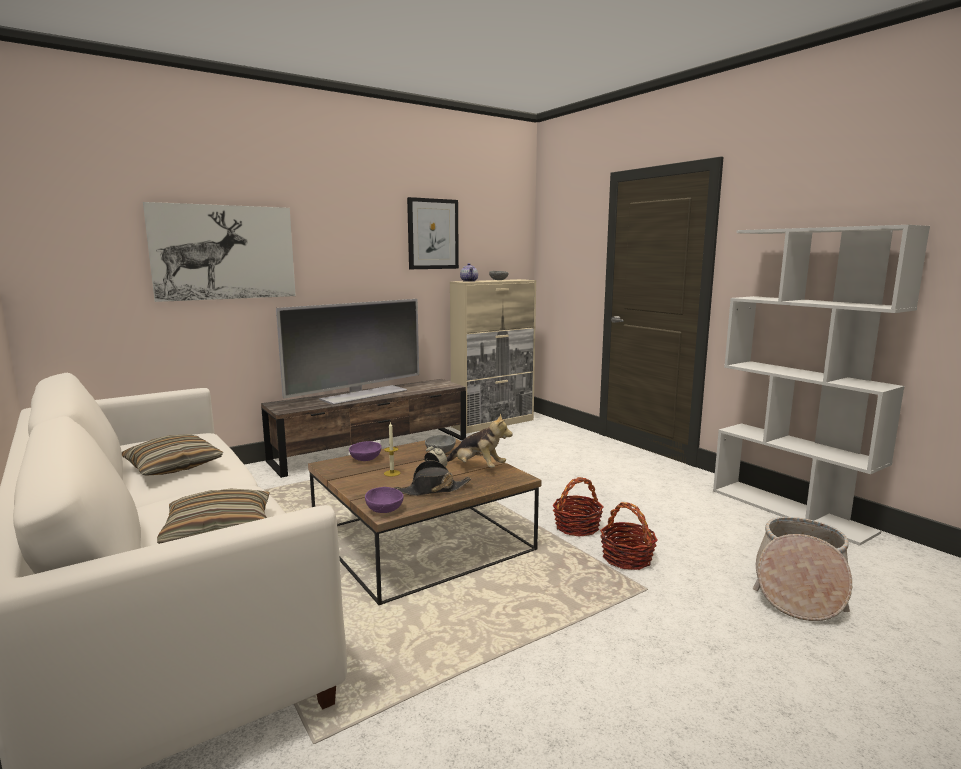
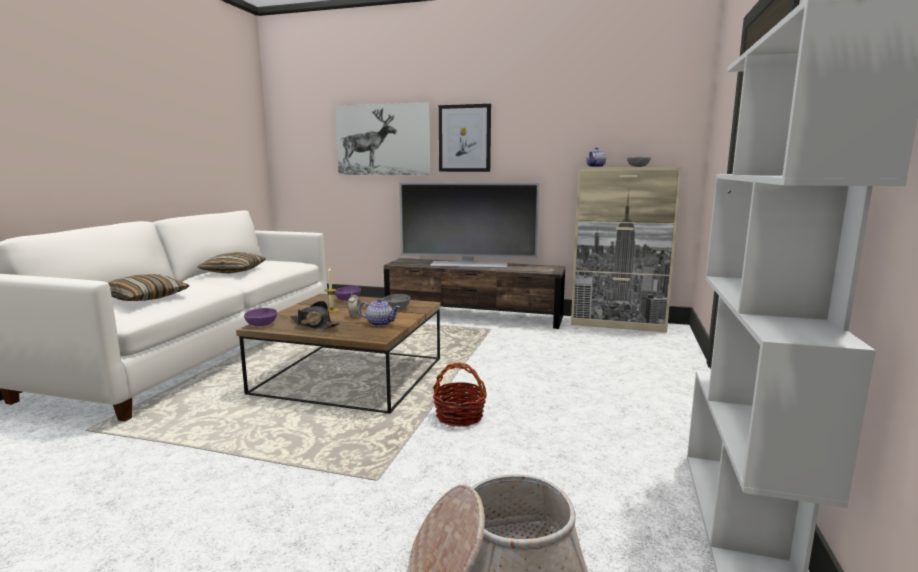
camera: 50 degrees right, 0 degrees up
(432, 234) = (566, 119): picture -> picture (464, 138)
(477, 467) = (380, 323): plush toy -> teapot
(627, 558) = (428, 454): basket -> none

